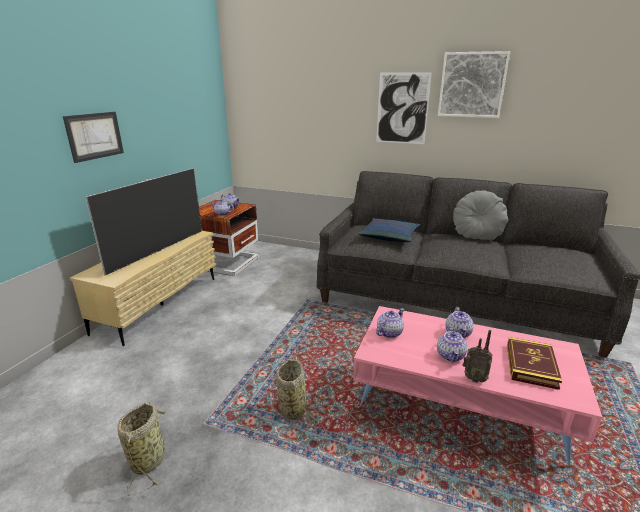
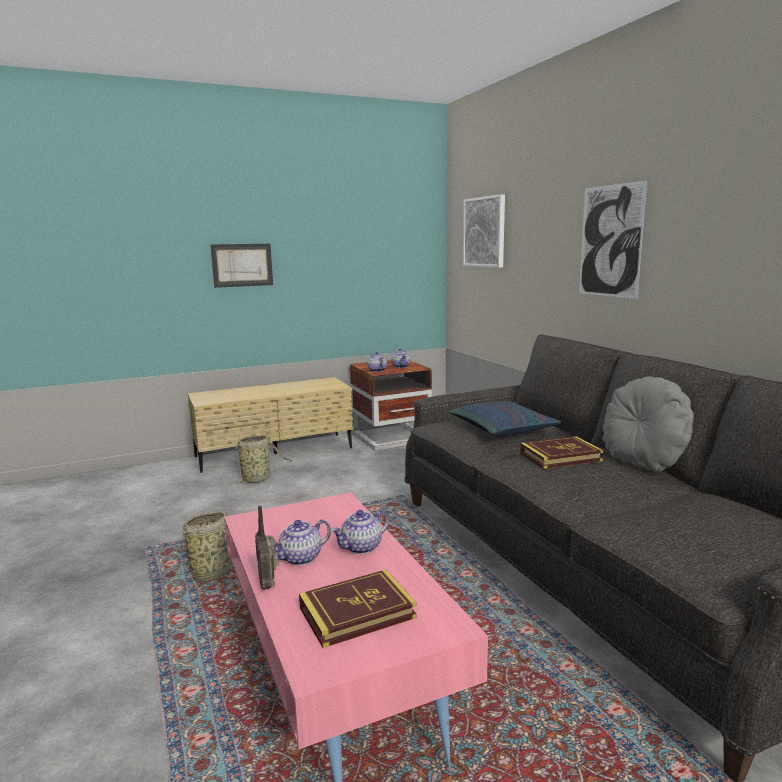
camera: 45 degrees right, 10 degrees down
(149, 458) = (86, 549): basket -> basket (258, 479)
(158, 251) = (277, 391): television -> none
(389, 332) = (299, 514): teapot -> none
(449, 244) = (560, 457): none -> book
(472, 85) = (704, 195): picture -> picture (484, 232)

